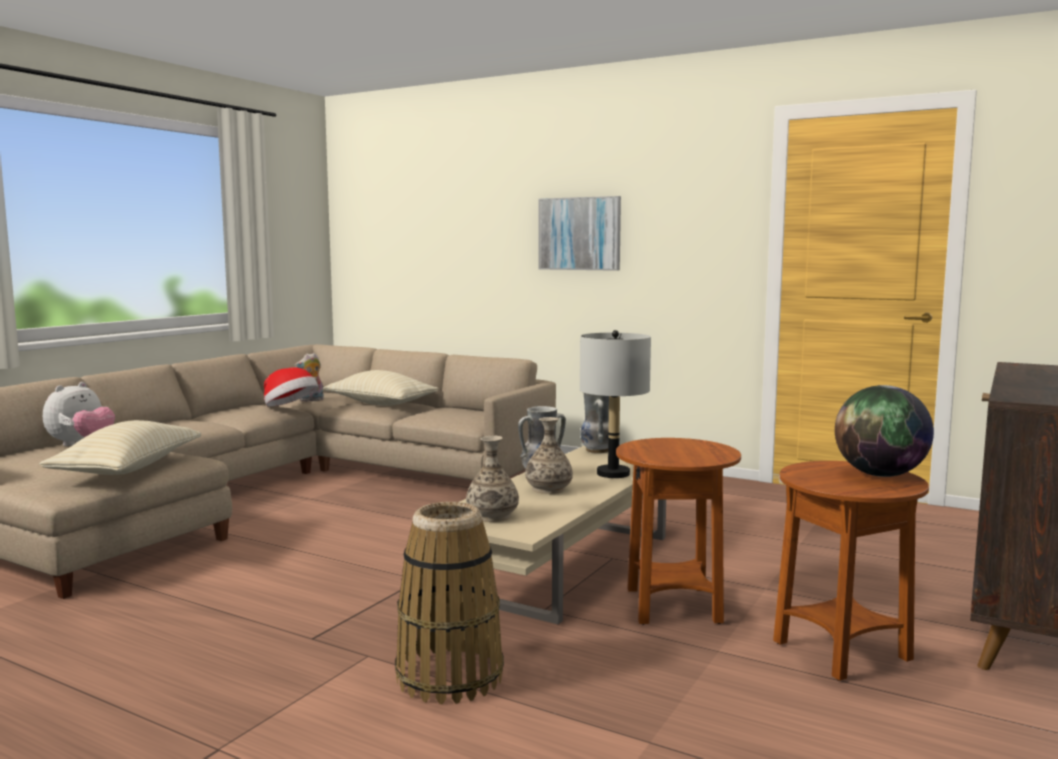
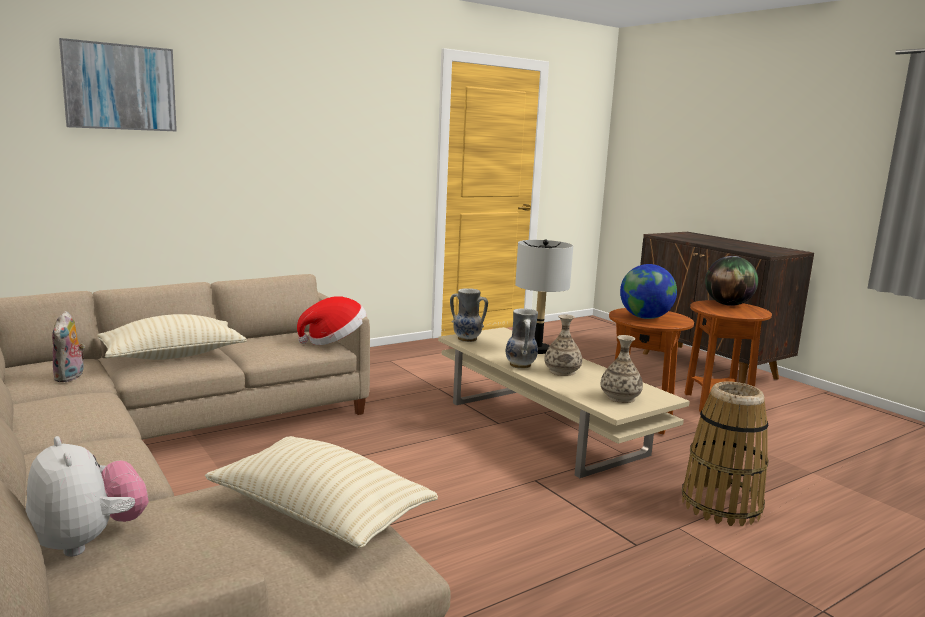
camera: 65 degrees left, 5 degrees up
(290, 408) = (101, 392): hat -> hat (334, 341)
(579, 234) = (280, 142): picture -> picture (120, 87)
(665, 449) = (645, 318): none -> globe

